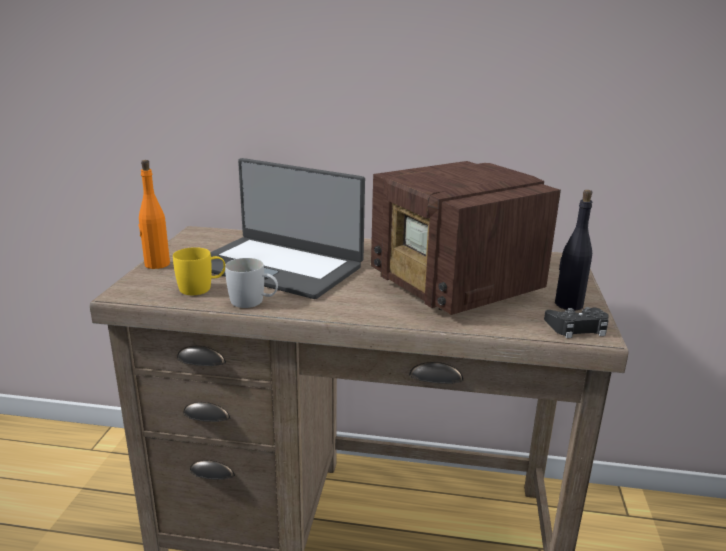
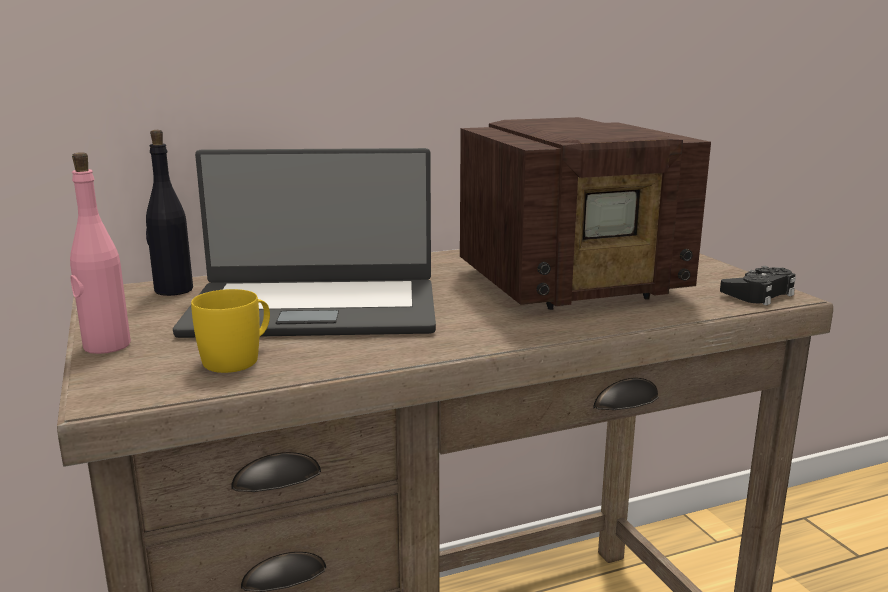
camera: 30 degrees left, 5 degrees down
(157, 264) = (106, 346): orange bottle -> pink bottle
(253, 302) = (351, 357): white mug -> none
(456, 286) = (574, 284): radio -> radio turned 45 degrees counterclockwise
(568, 304) = (712, 276): black bottle -> black bottle (173, 290)

